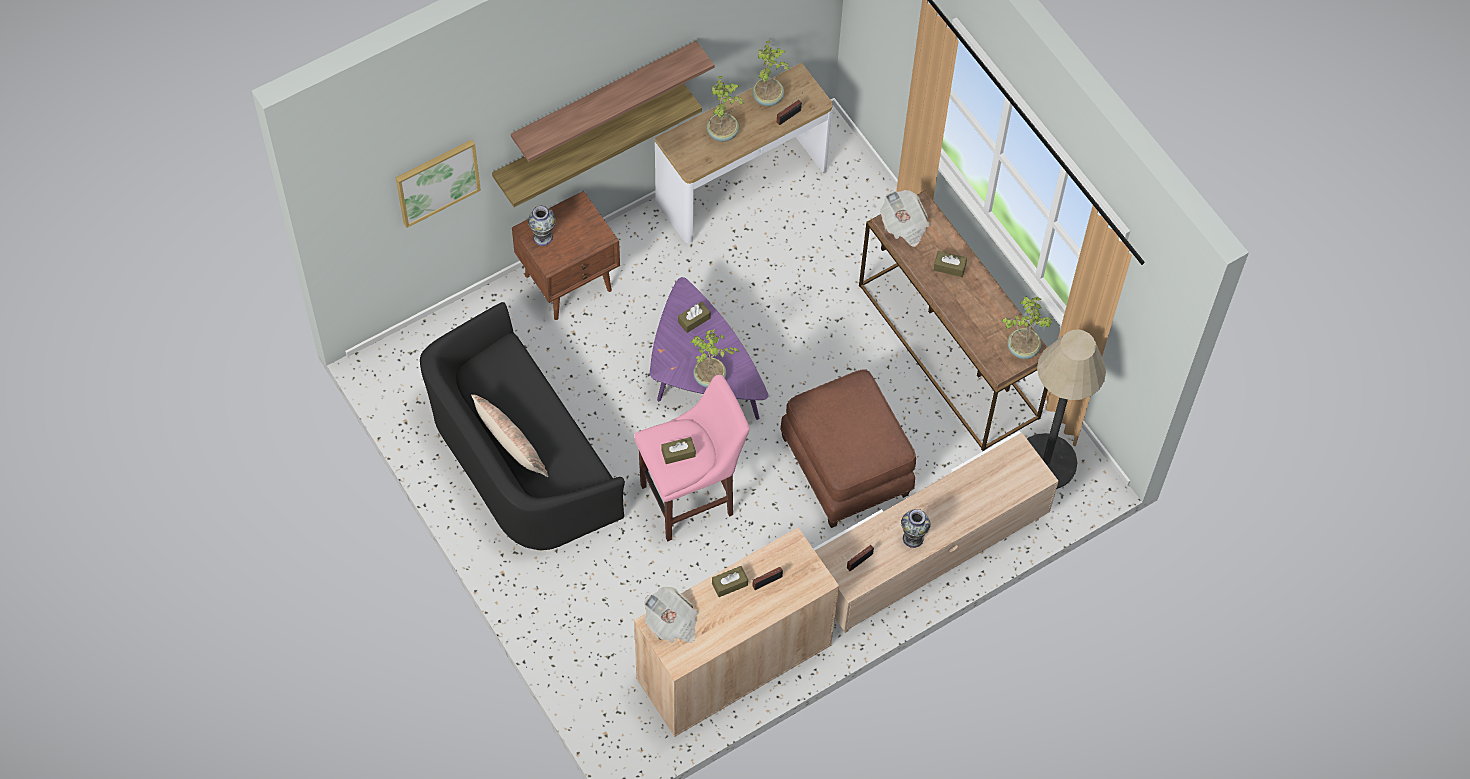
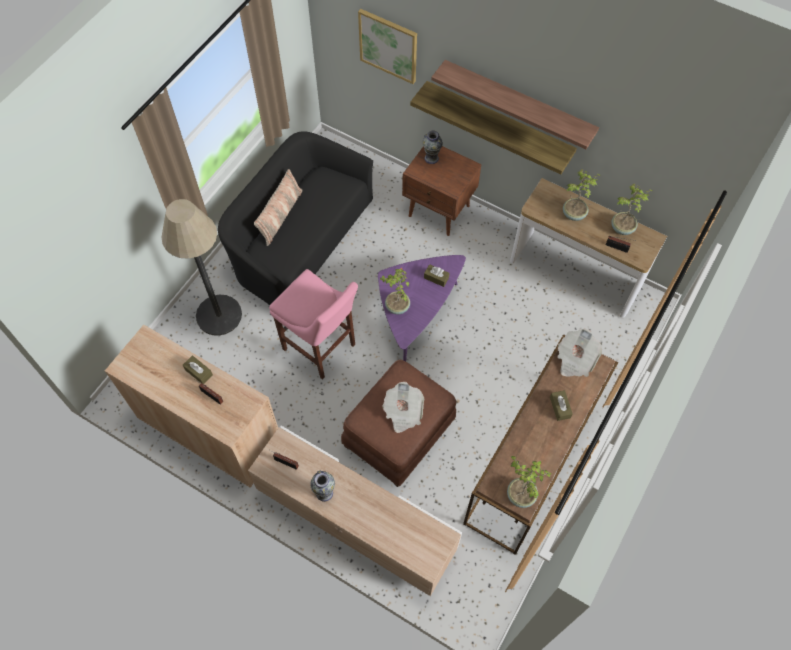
camera: 65 degrees right, 0 degrees up
(672, 623) = (150, 349): newspaper -> newspaper (403, 412)
(678, 453) = (302, 300): brown tissue box -> none
(1045, 462) = (480, 576): floor lamp -> floor lamp (219, 315)

